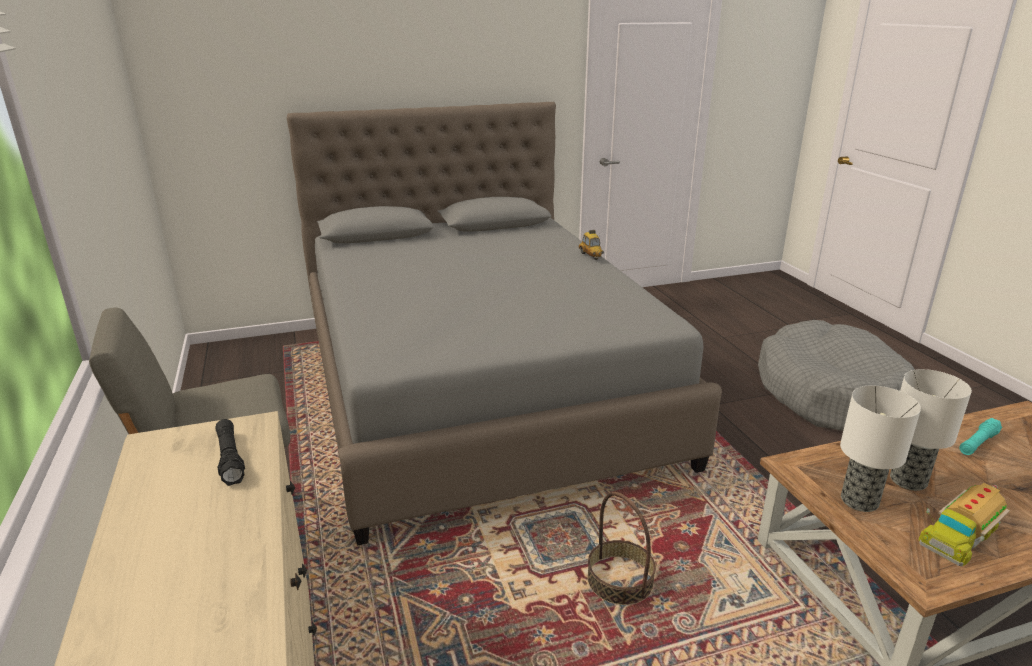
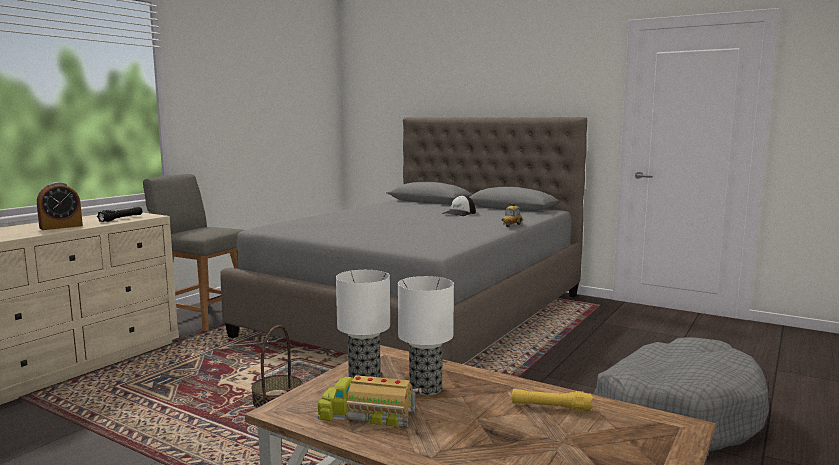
camera: 50 degrees right, 15 degrees down
(216, 539) = (61, 227): none -> alarm clock
(486, 250) = (459, 213): none -> cap
(978, 443) = (551, 407): turquoise flashlight -> yellow flashlight

